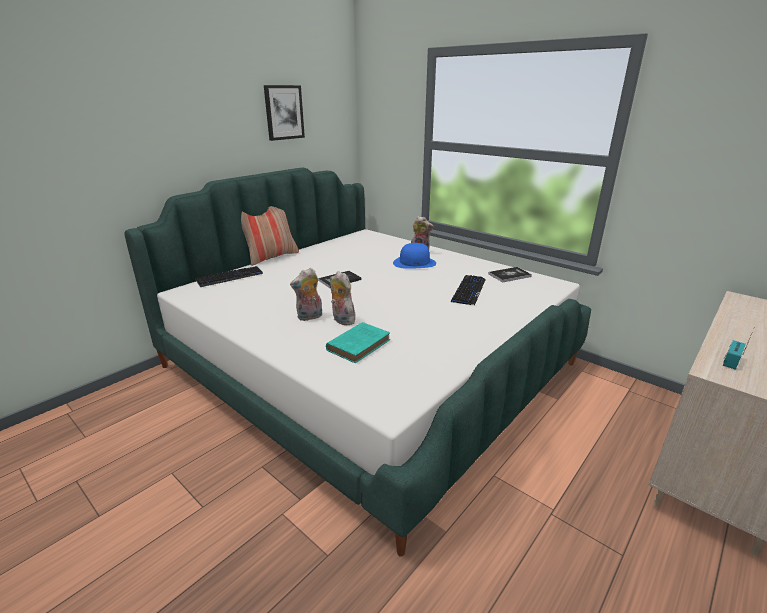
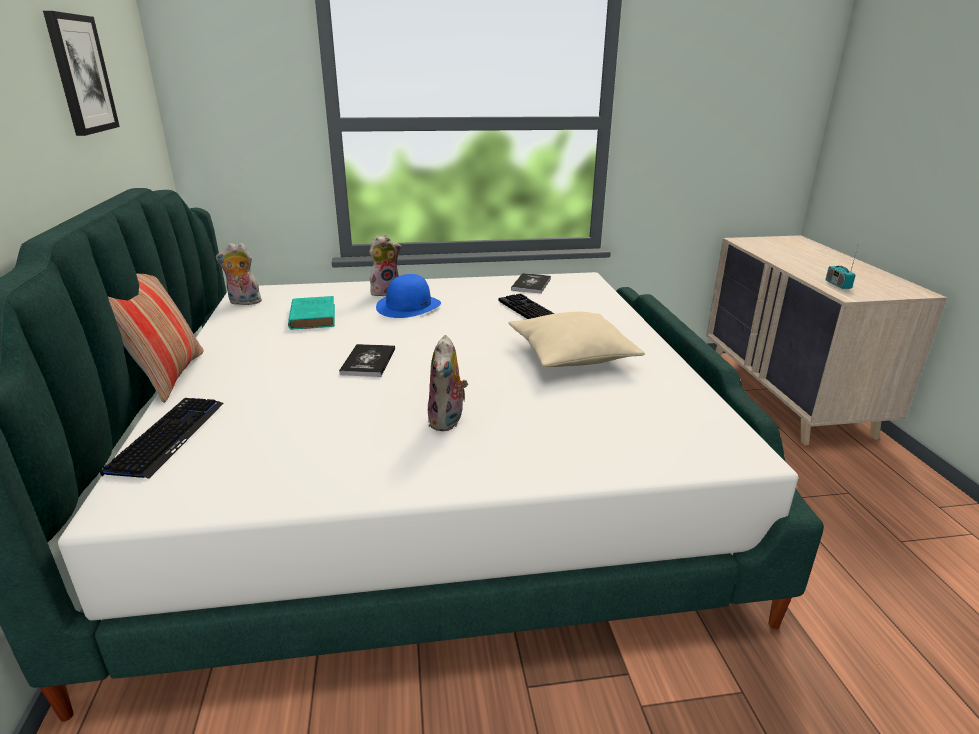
camera: 50 degrees left, 0 degrees up
(341, 320) = (493, 404): plush toy -> plush toy (243, 302)
(360, 344) = (576, 417): turquoise book -> turquoise book (313, 316)
(432, 319) = (572, 355): none -> beige pillow

